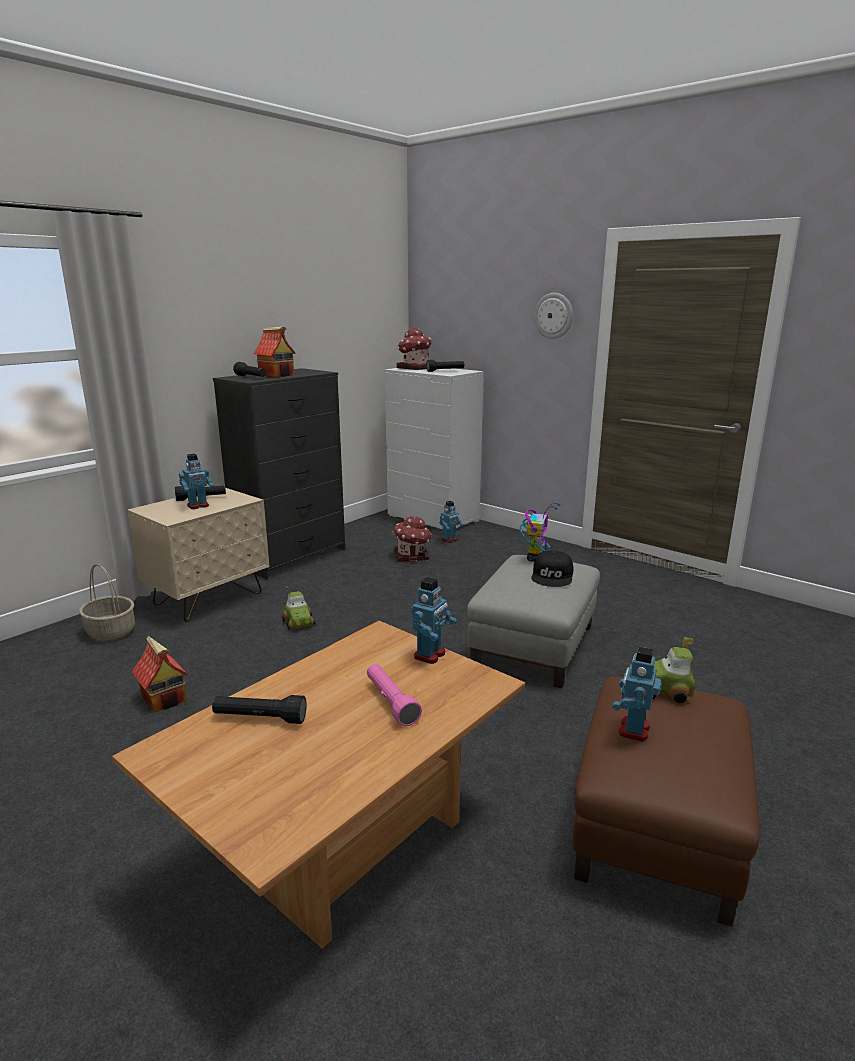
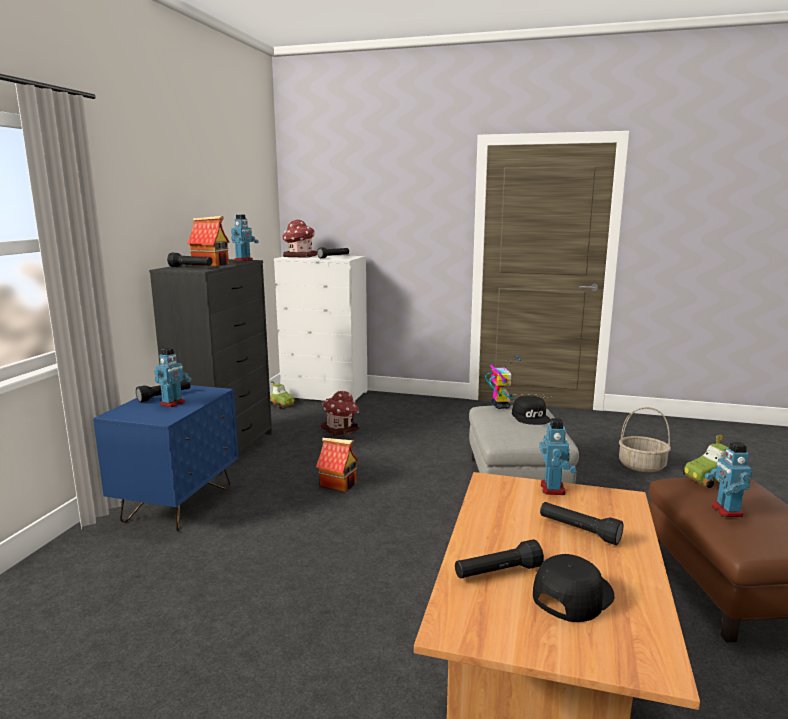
camera: 25 degrees left, 5 degrees down
(110, 631) = (96, 560): basket -> basket (641, 466)
(165, 698) = (236, 608): toy house -> toy house (339, 484)
(208, 599) = (178, 504): beige nightstand -> blue nightstand
(293, 757) = (571, 594): none -> black cap
(299, 623) = (299, 506): toy car -> toy car (283, 404)
(391, 702) = (578, 531): pink flashlight -> black flashlight
(449, 540) = (359, 410): toy robot -> toy robot (244, 260)
(553, 315) = (432, 206): wall clock -> none

